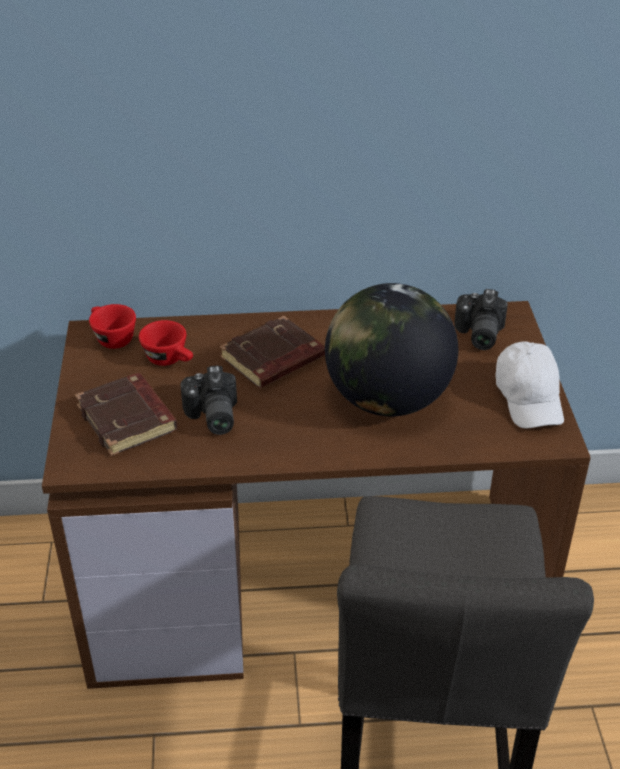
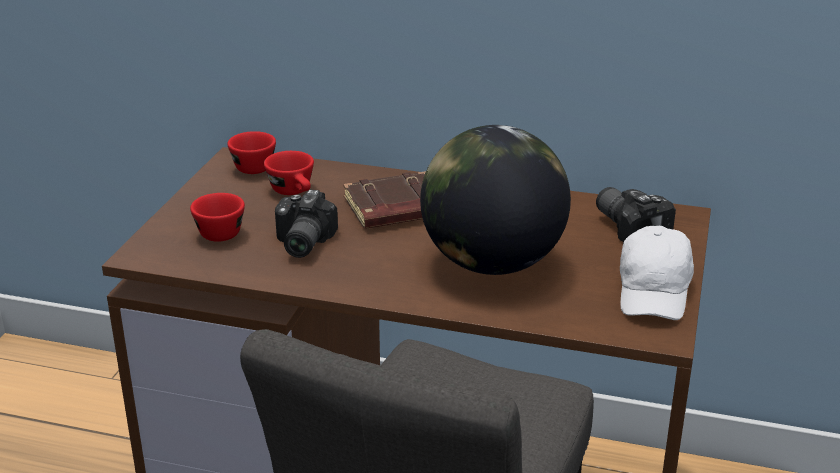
camera: 20 degrees right, 10 degrees down
(129, 419) = (220, 230): brown book -> red cup
(477, 334) = (631, 226): camera -> camera turned 120 degrees clockwise

